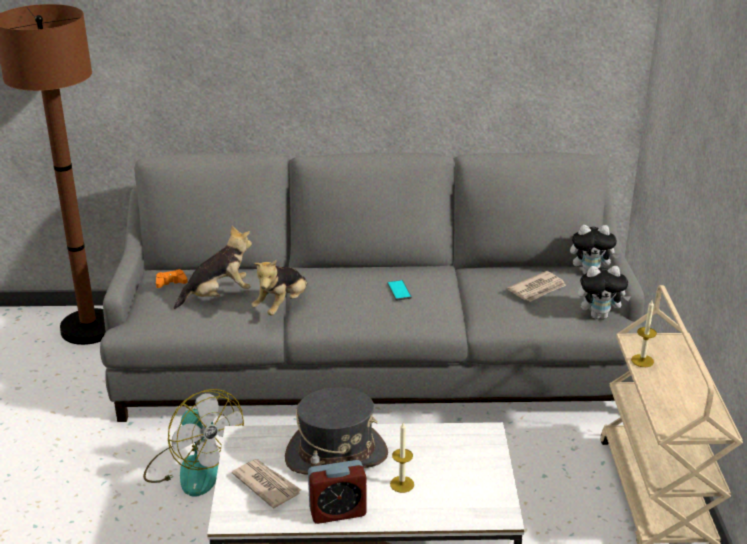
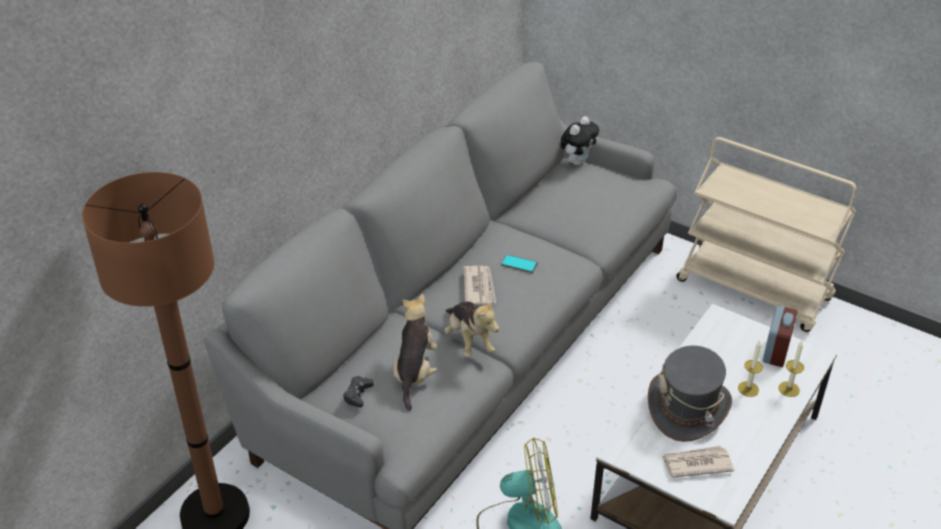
camera: 55 degrees left, 10 degrees up
(171, 282) = (358, 394): orange game controller -> black game controller
(337, 512) = (757, 438): alarm clock -> alarm clock (776, 351)
(537, 289) = (583, 196): newspaper -> newspaper (479, 287)
(599, 316) = (639, 188): plush toy -> none
(642, 360) = (739, 199): candle -> candle (789, 389)

